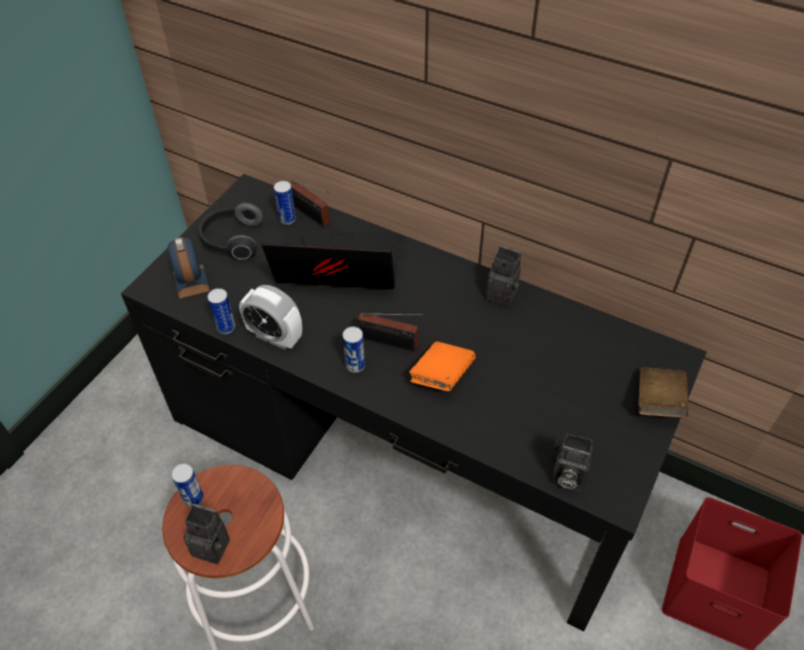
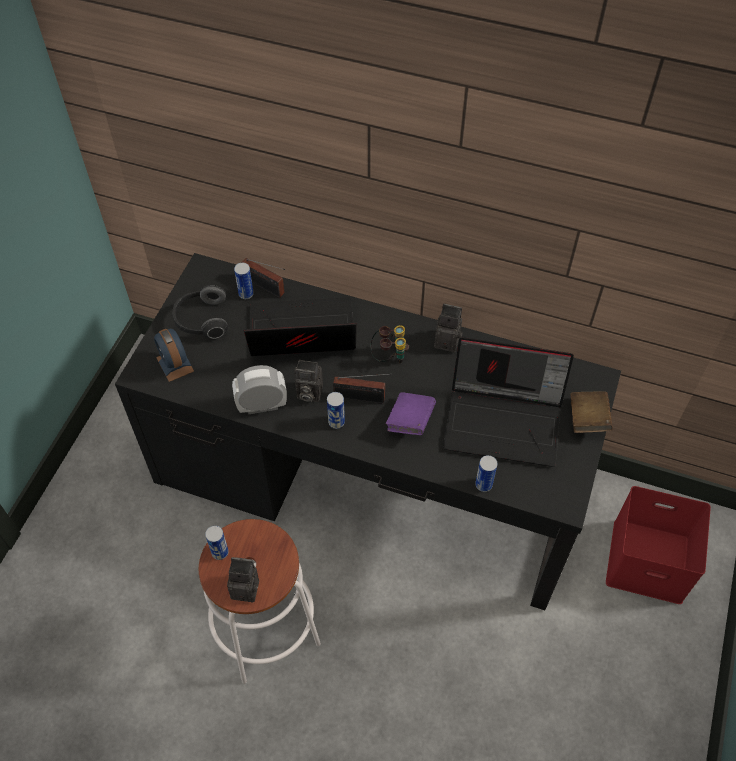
camera: 10 degrees left, 5 degrees up
(226, 327) = (217, 403): can -> can (483, 484)
(275, 337) = (262, 406): alarm clock -> alarm clock turned 150 degrees clockwise
(432, 302) = (389, 356): none -> binoculars
(442, 376) = (410, 421): orange book -> purple book
(555, 390) = (505, 421): none -> laptop
(565, 476) = (523, 490): camera -> camera (308, 393)

